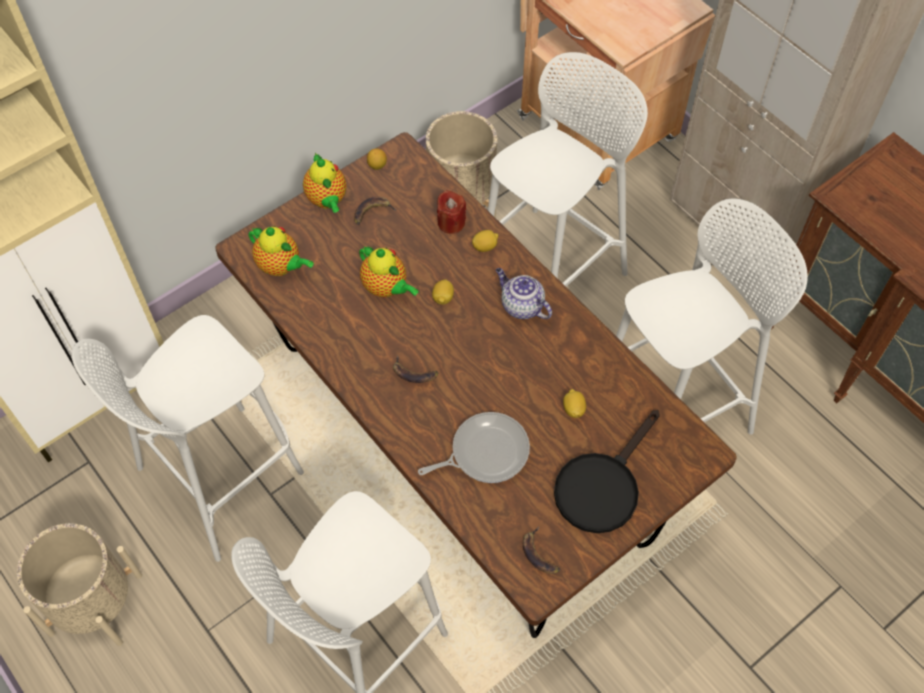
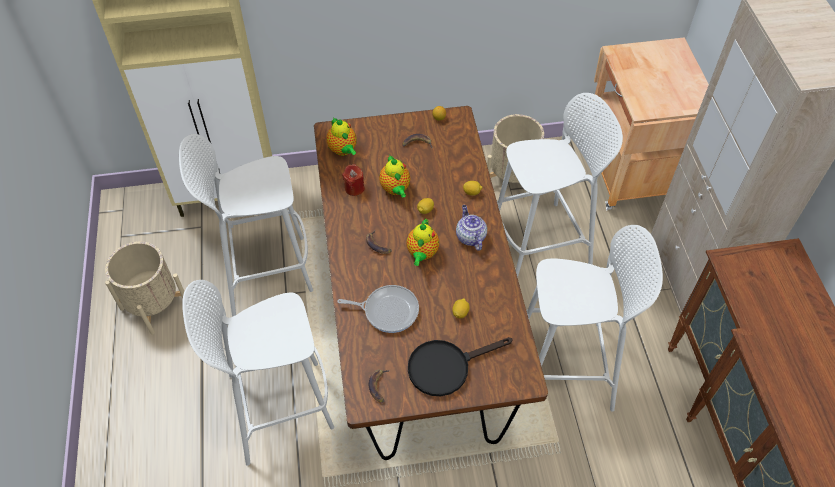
camera: 30 degrees right, 5 degrees down
(327, 200) = (395, 125): teapot -> teapot (422, 254)
(451, 222) = (460, 169): red candle -> red candle (354, 188)

